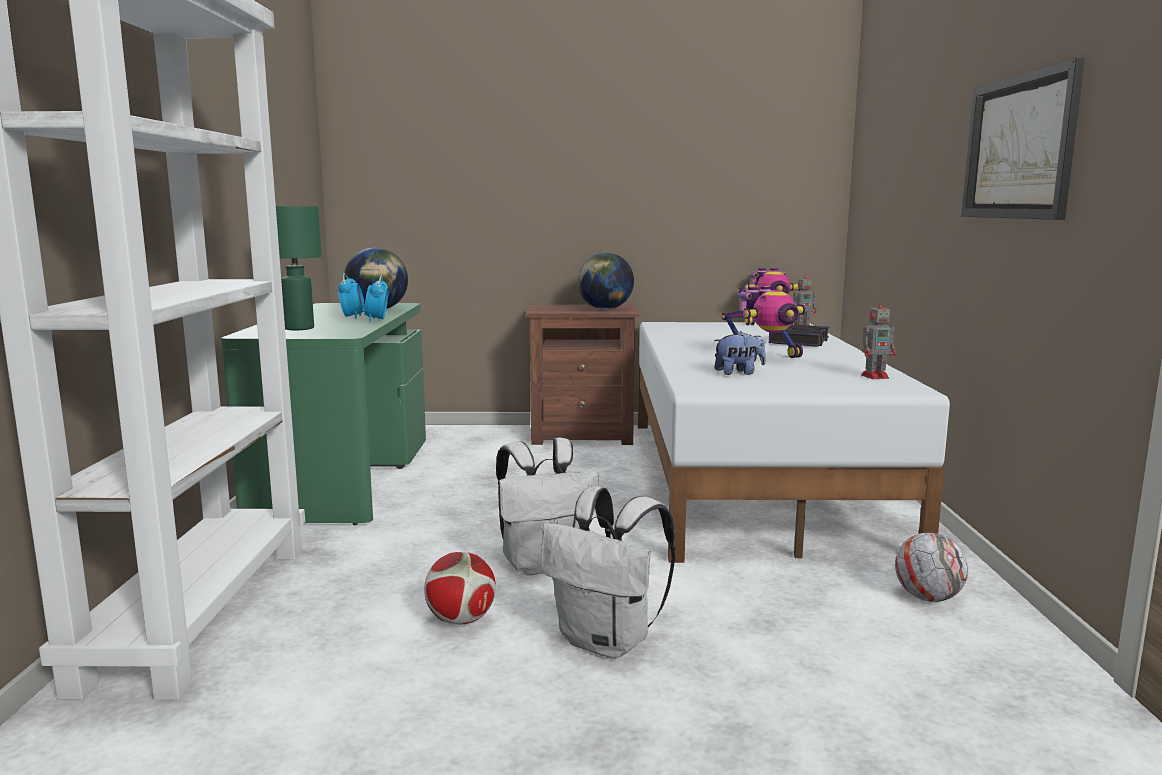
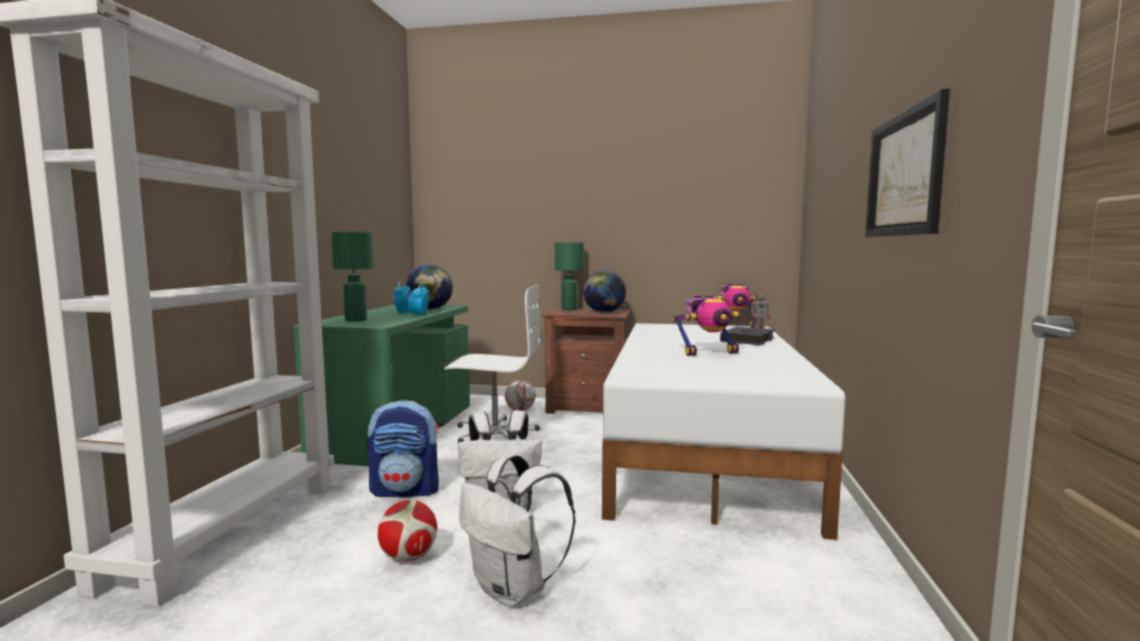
camera: 10 degrees right, 5 degrees down
(407, 548) = (406, 490): none -> backpack
(479, 472) = (495, 433): none -> white office chair
(553, 305) = (568, 309): none -> green table lamp
(739, 373) = (674, 364): plush toy -> none
(876, 376) = (790, 371): toy robot -> none
(928, 598) = (818, 574): football -> football (520, 410)

